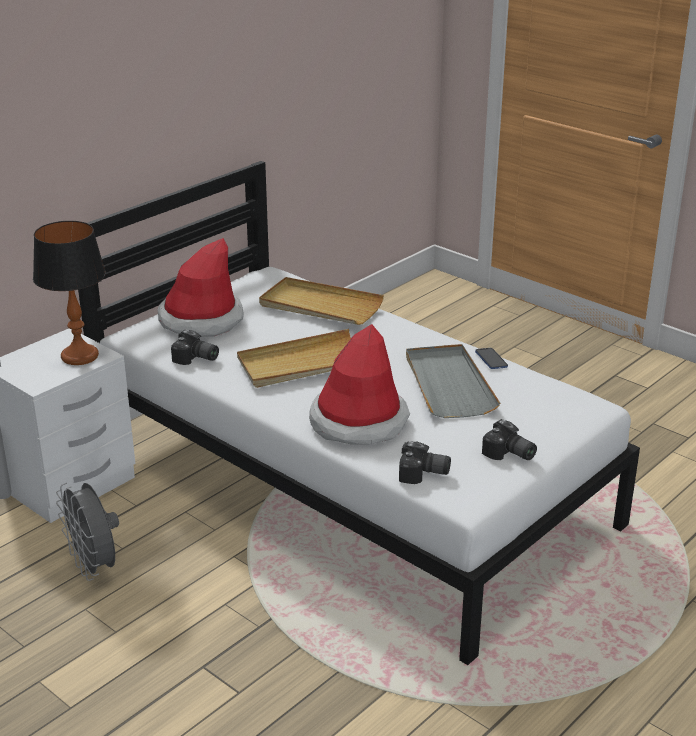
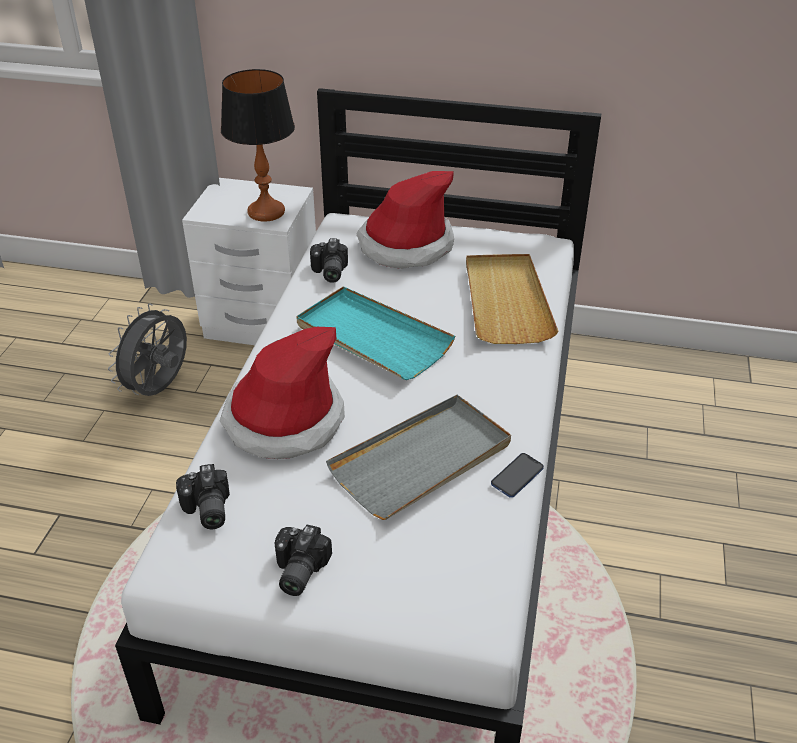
camera: 60 degrees right, 10 degrees up
(302, 364) = (372, 337): beige tray -> turquoise tray

